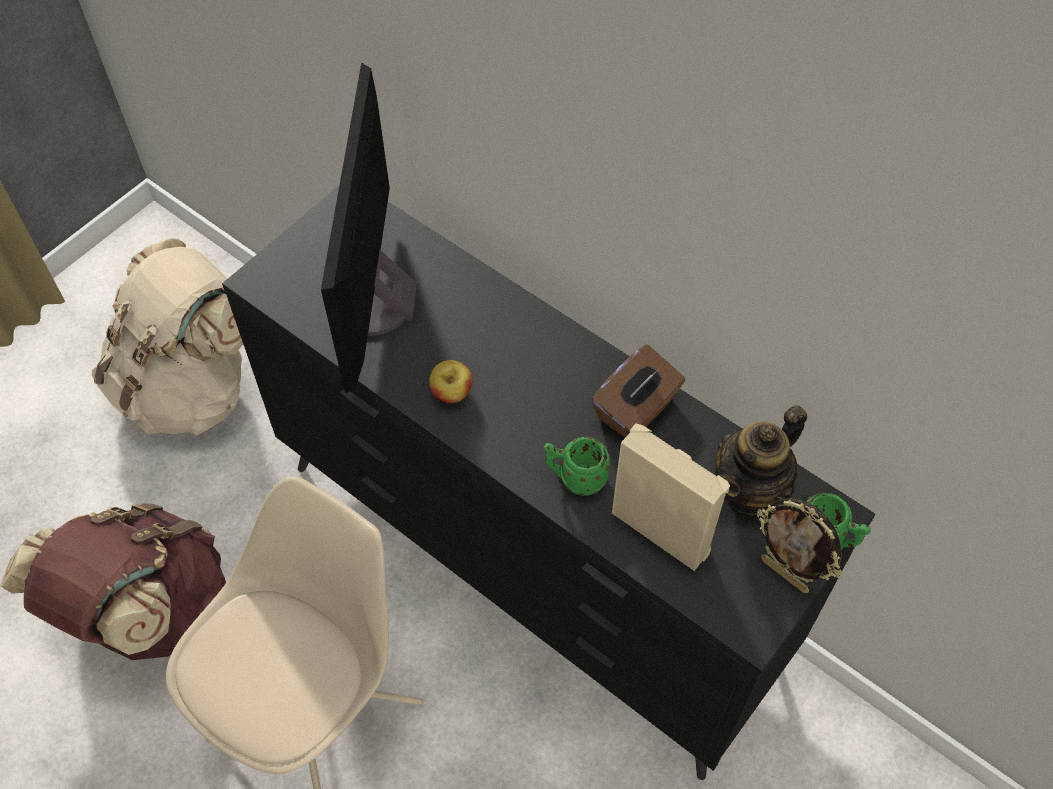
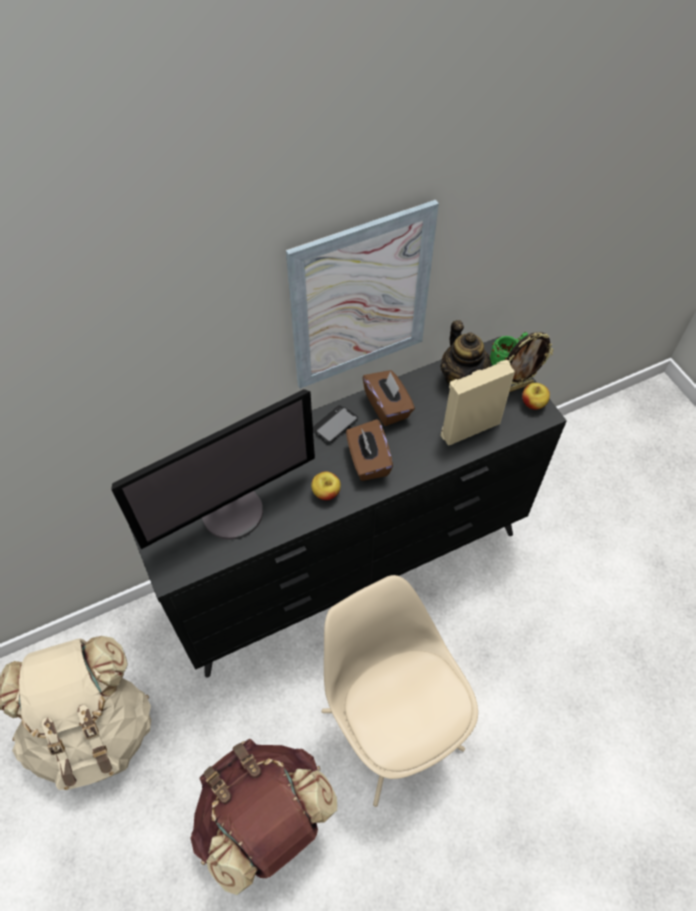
camera: 65 degrees left, 0 degrees up
(374, 302) = (232, 510): monitor -> monitor turned 60 degrees counterclockwise
(529, 421) = (368, 461): none -> brown tissue box
(567, 358) = (334, 424): none -> phone
(575, 478) = (417, 454): green mug -> none
(677, 234) = (361, 299): none -> picture
(765, 607) = (533, 403): none -> apple

